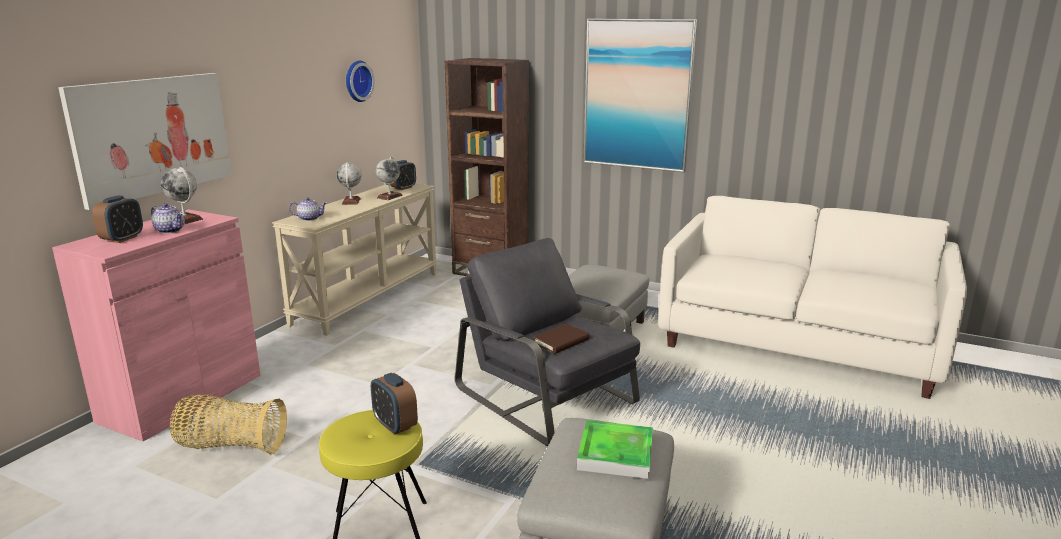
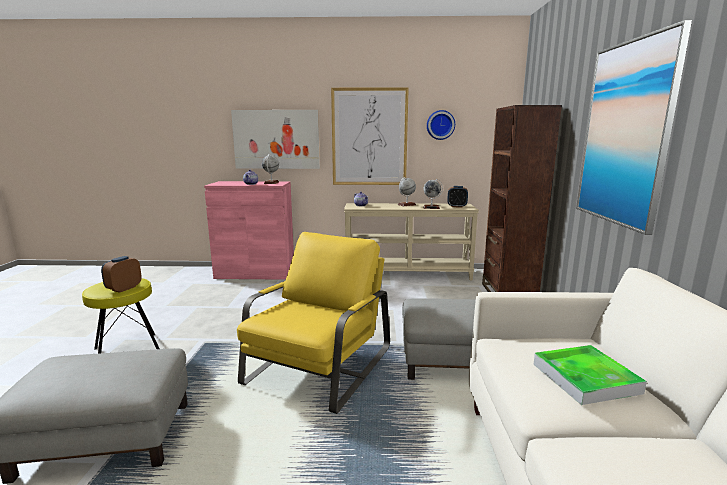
camera: 65 degrees right, 5 degrees down
(122, 239) = (234, 183): alarm clock -> none
(231, 446) = (214, 294): basket -> none
(285, 110) = (369, 137): none -> picture
(547, 395) = (319, 366): grey armchair -> yellow armchair
(561, 342) = (283, 313): brown book -> none
(615, 453) = (99, 373): tray -> tray (585, 378)

